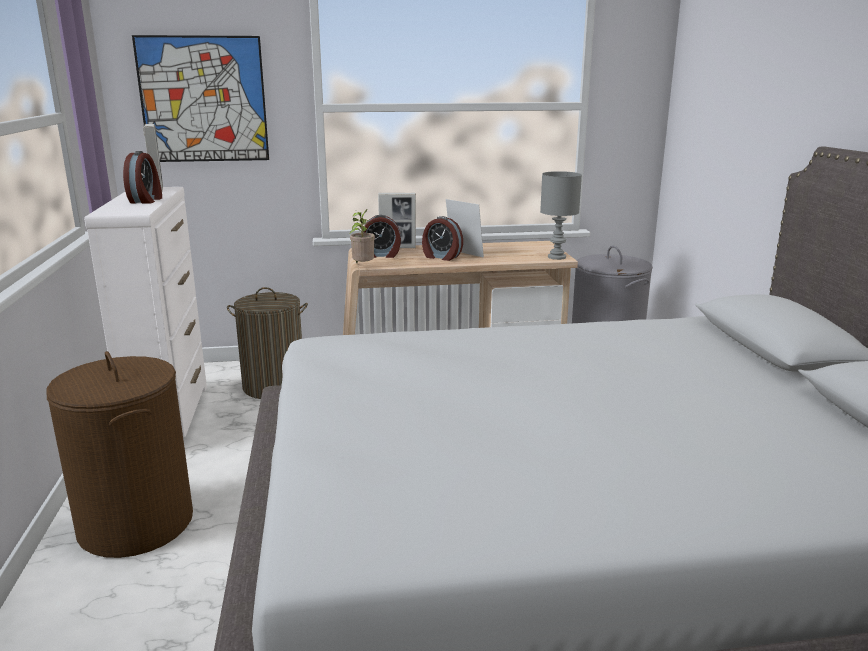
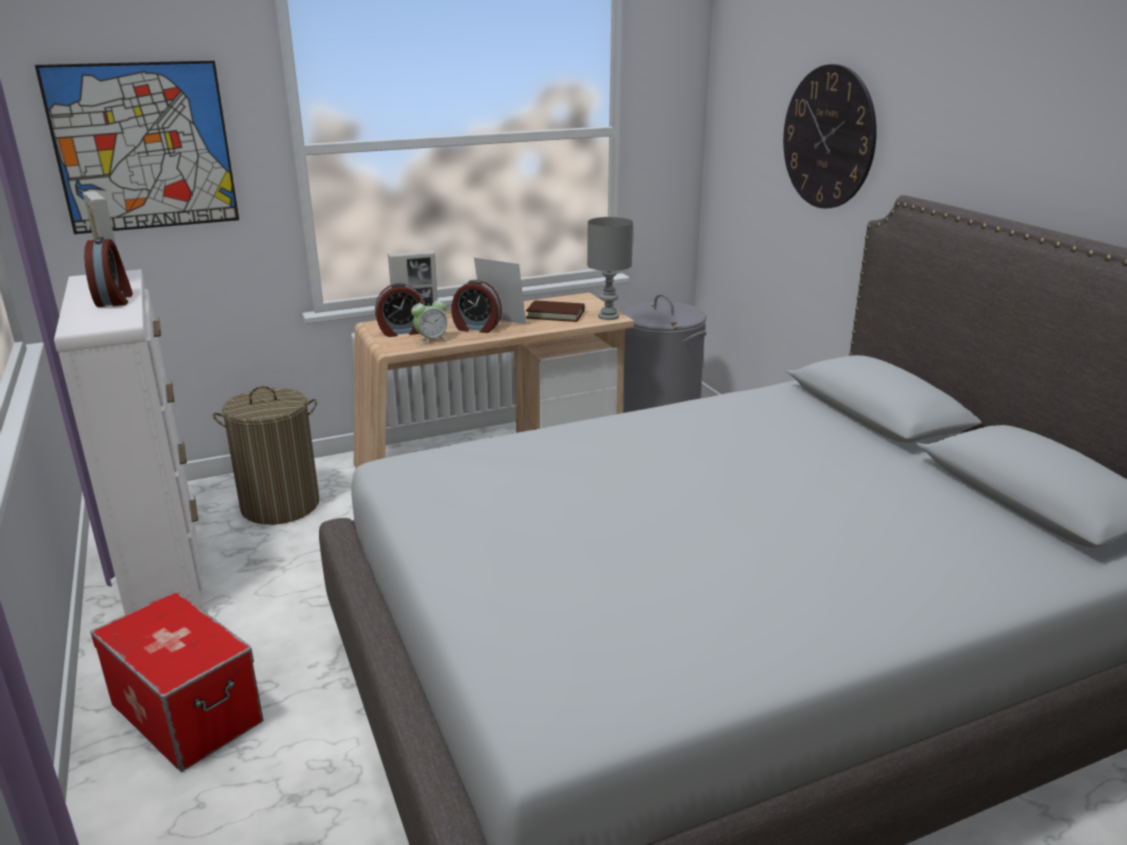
camera: 15 degrees left, 5 degrees up
(137, 524) = (188, 712): brown laundry basket -> storage box
(363, 267) = (390, 352): potted plant -> none
(400, 262) = (431, 340): none -> alarm clock
(512, 253) = (555, 314): none -> brown book
(765, 103) = (828, 137): none -> wall clock

